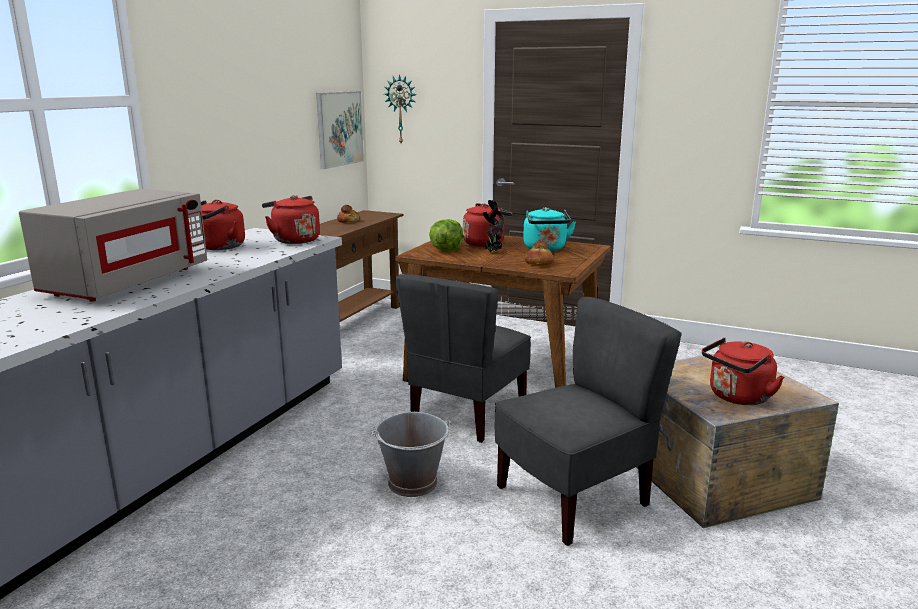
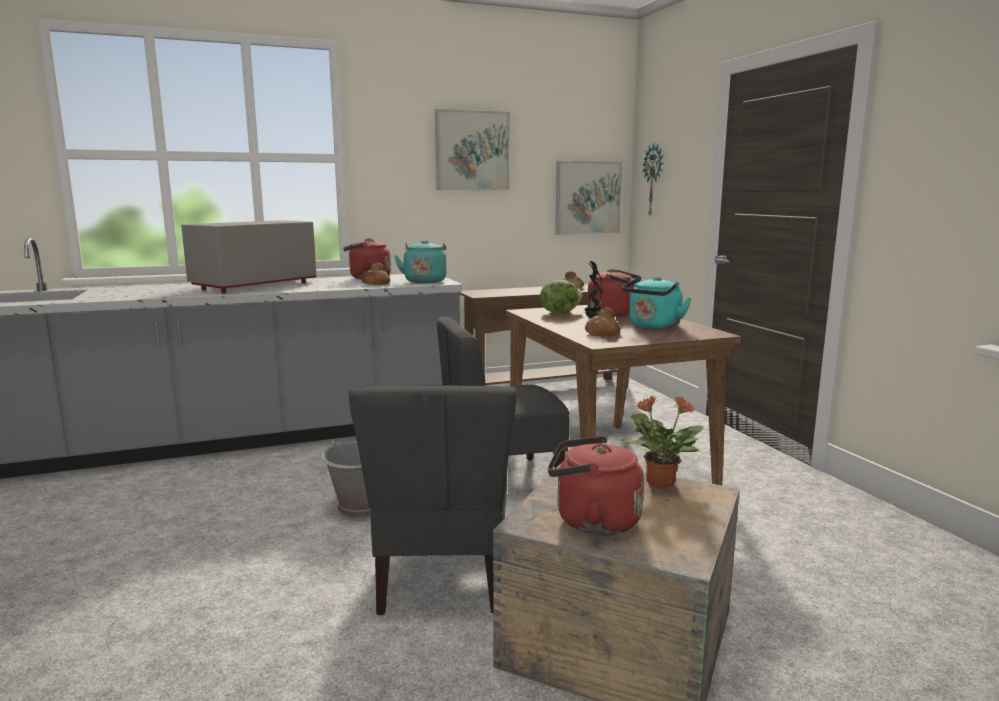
camera: 45 degrees right, 5 degrees down
(127, 282) = (254, 285): grey microwave -> grey microwave turned 150 degrees clockwise
(253, 85) = (472, 151): none -> picture
(262, 253) = (376, 284): none -> bread
(294, 240) = (425, 281): red kettle -> turquoise kettle
(574, 498) = (442, 578): grey chair -> grey chair turned 75 degrees clockwise
(704, 362) = (659, 482): none -> potted plant

